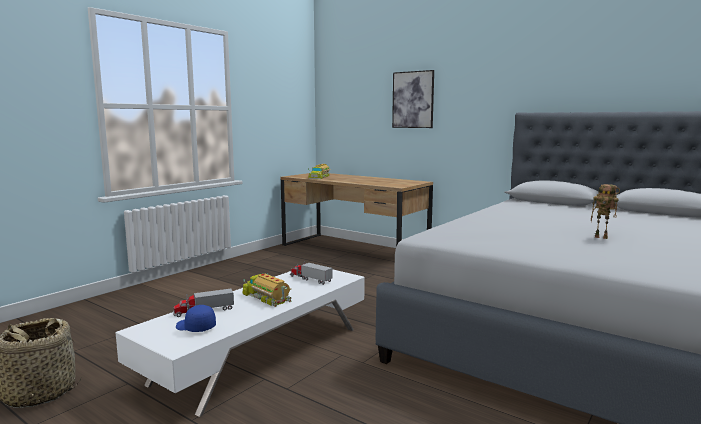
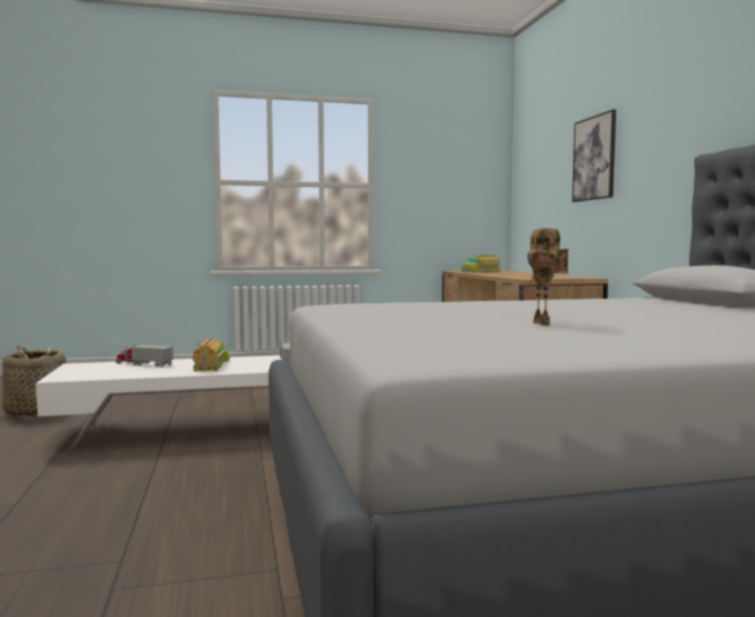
camera: 40 degrees right, 5 degrees down
(195, 327) = (105, 371): blue cap -> none

